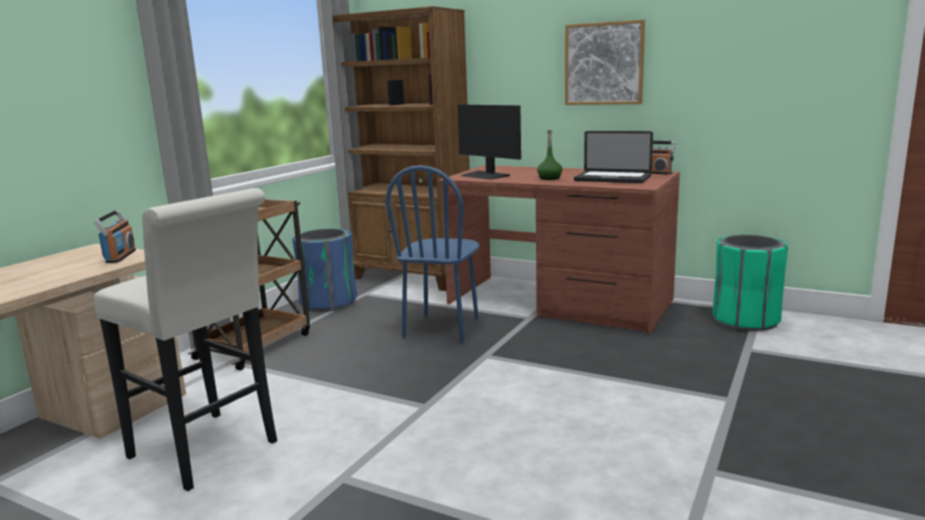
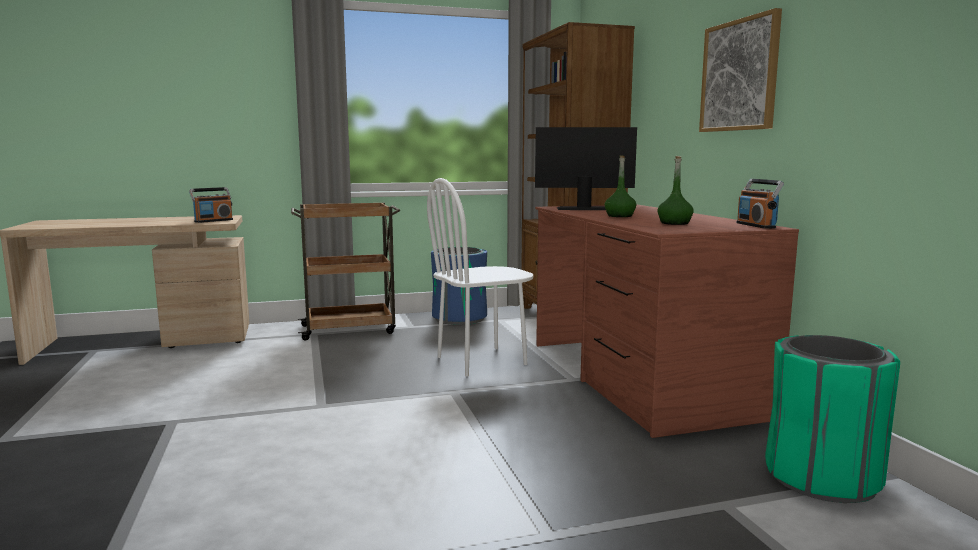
camera: 45 degrees right, 5 degrees down
(209, 452) = (175, 376): white stool -> none
(442, 328) = (481, 361): blue chair -> white chair
(485, 175) = (582, 208): monitor -> monitor turned 90 degrees clockwise
(612, 179) = (674, 223): laptop -> green bottle

